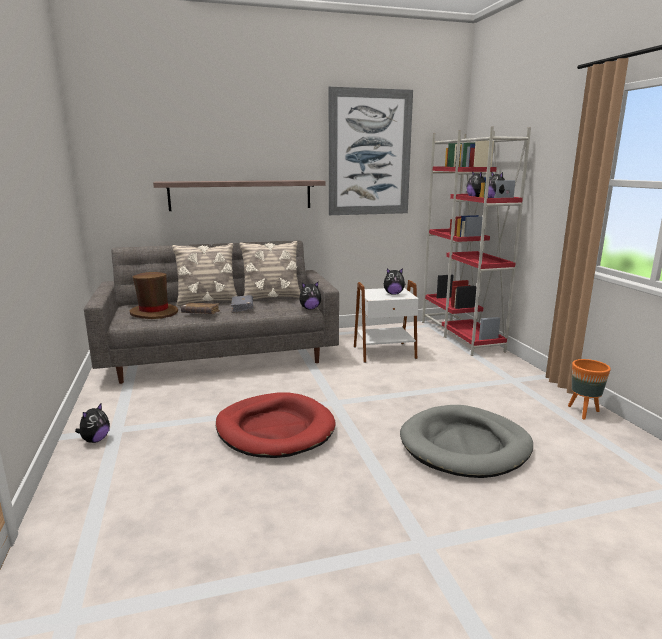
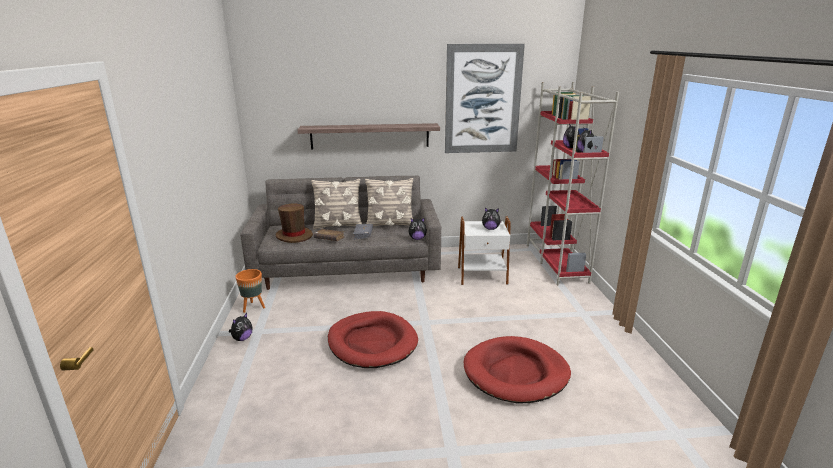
camera: 10 degrees right, 5 degrees up
(465, 445) = (516, 373): grey dog bed -> red dog bed
(583, 412) = (631, 352): orange planter -> orange planter (253, 307)

